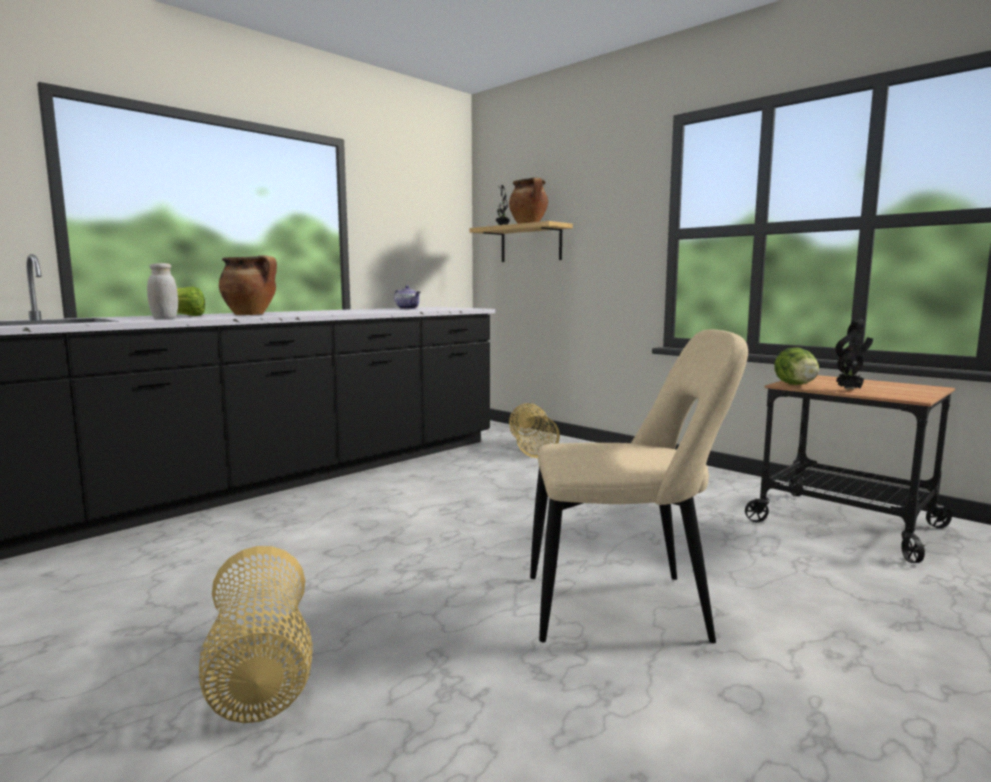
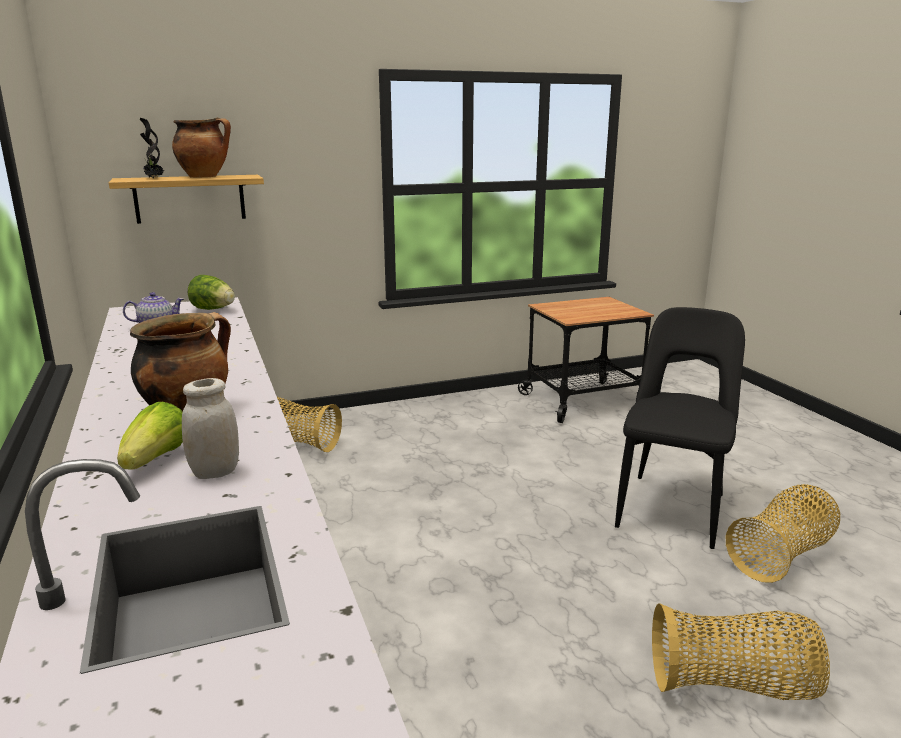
camera: 65 degrees left, 10 degrees up
(581, 705) = (782, 555): none -> basket
(625, 608) = (672, 507): beige chair -> black chair
(797, 385) = (575, 318): lettuce -> lettuce (214, 309)
(849, 390) = (603, 315): potted plant -> none

